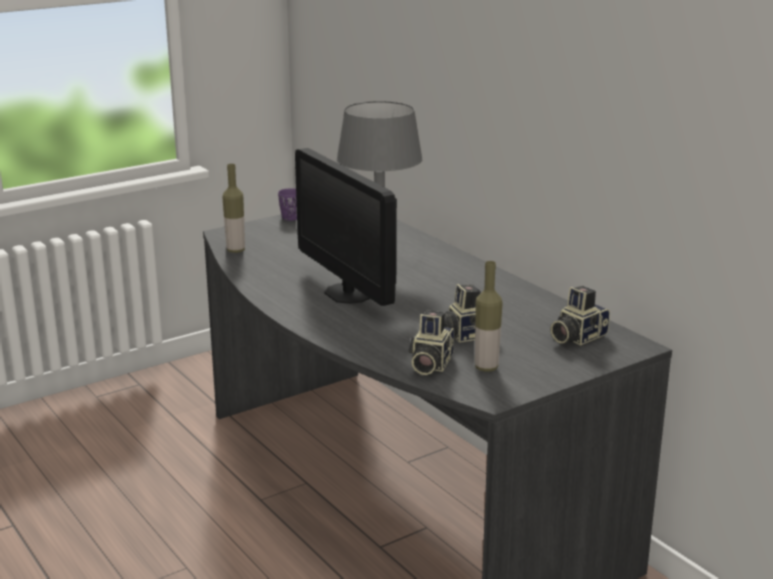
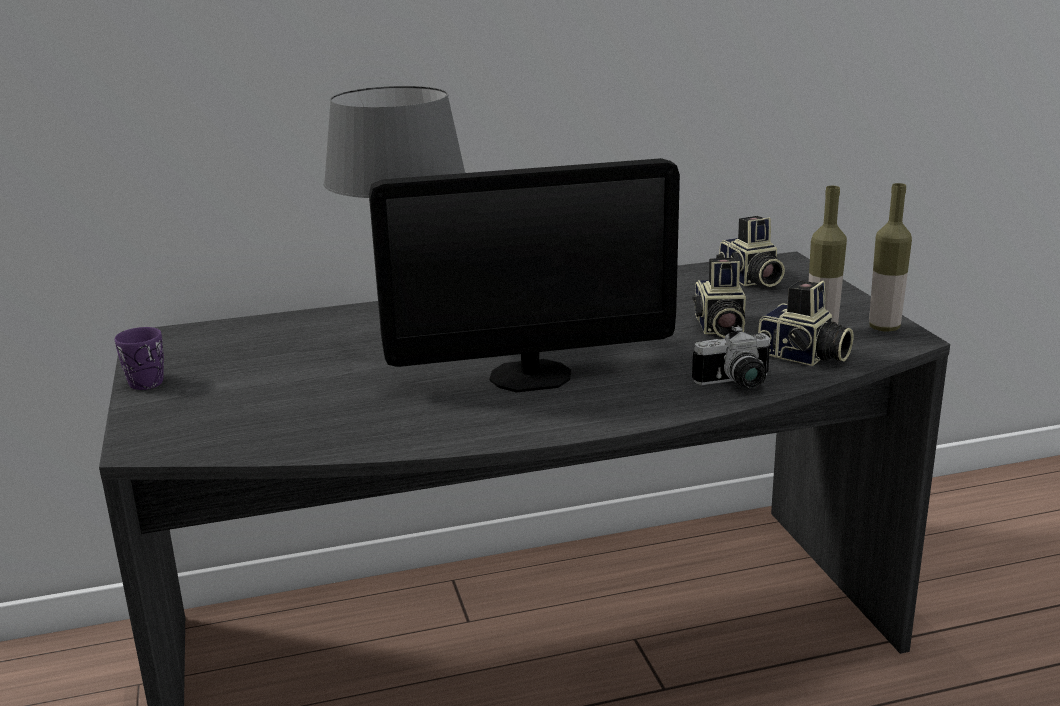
camera: 70 degrees left, 0 degrees up
(235, 250) = (250, 443): bottle -> bottle (884, 327)
(370, 347) = (737, 384): none -> camera

